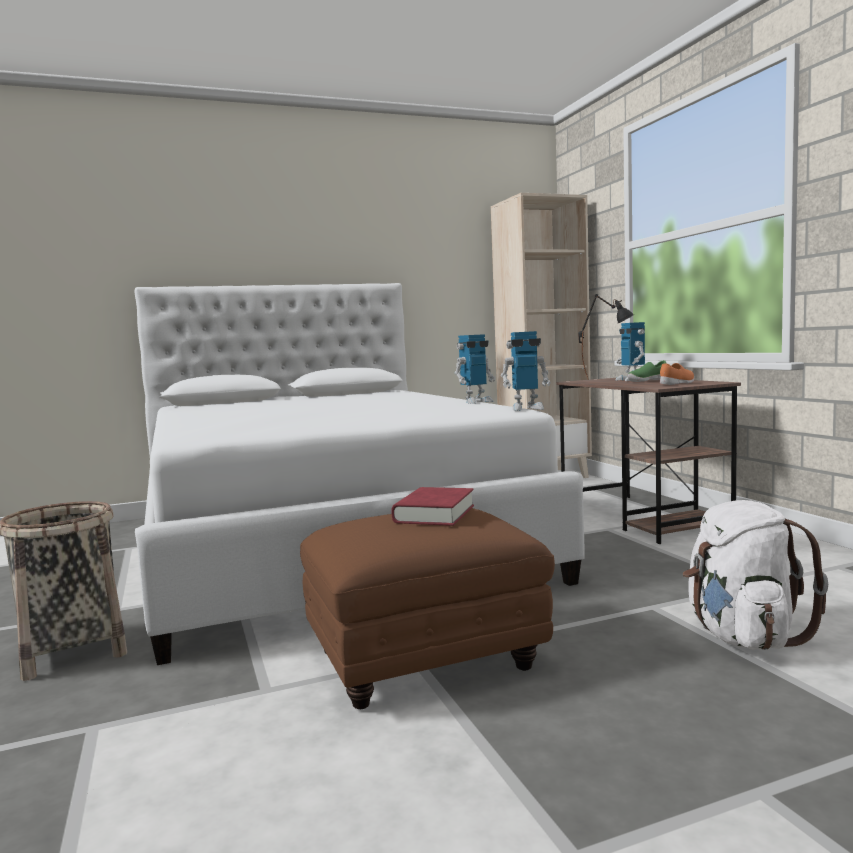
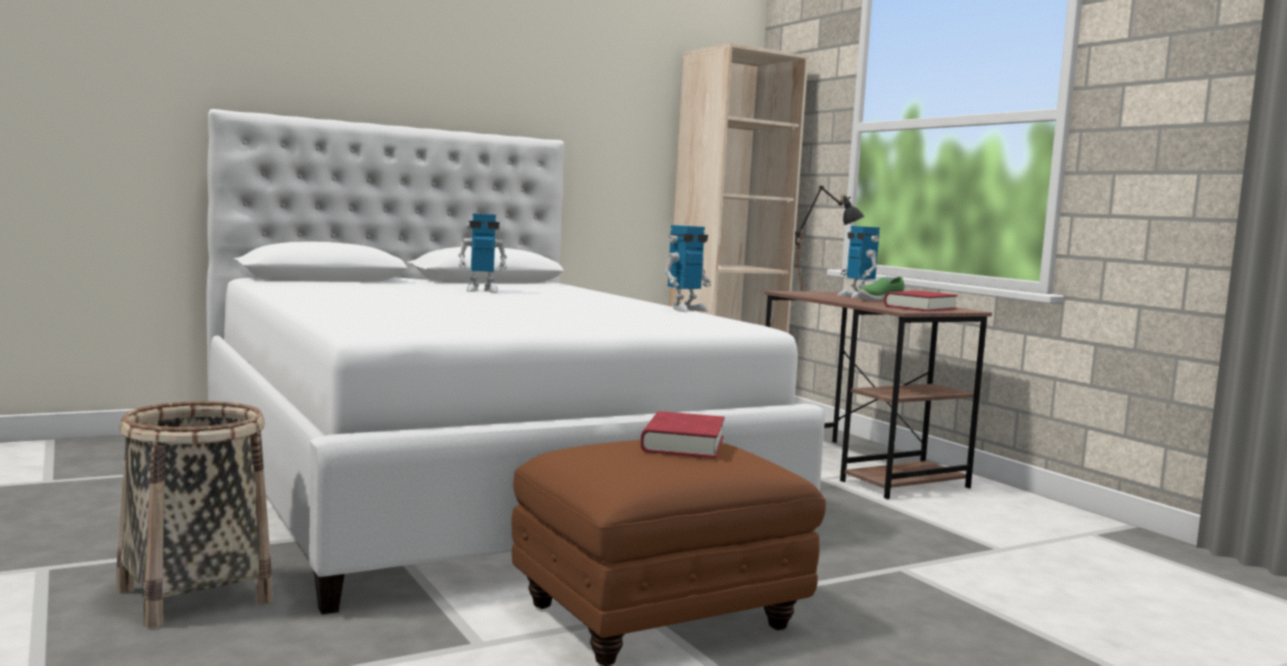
camera: 10 degrees left, 0 degrees up
(526, 408) = (762, 325): toy robot -> toy robot (481, 291)
(677, 383) = (920, 307): orange shoe -> red book
(743, 636) = (1005, 602): white backpack -> none

